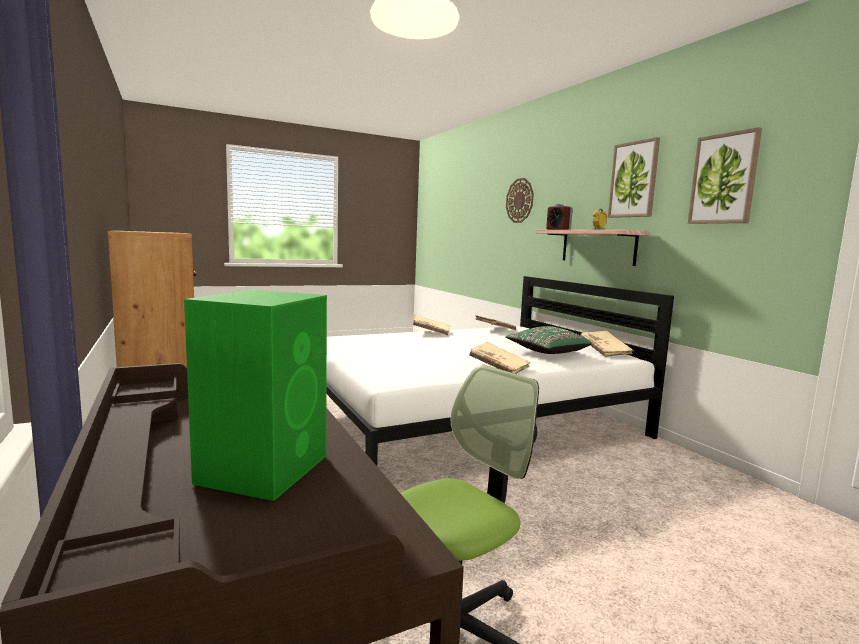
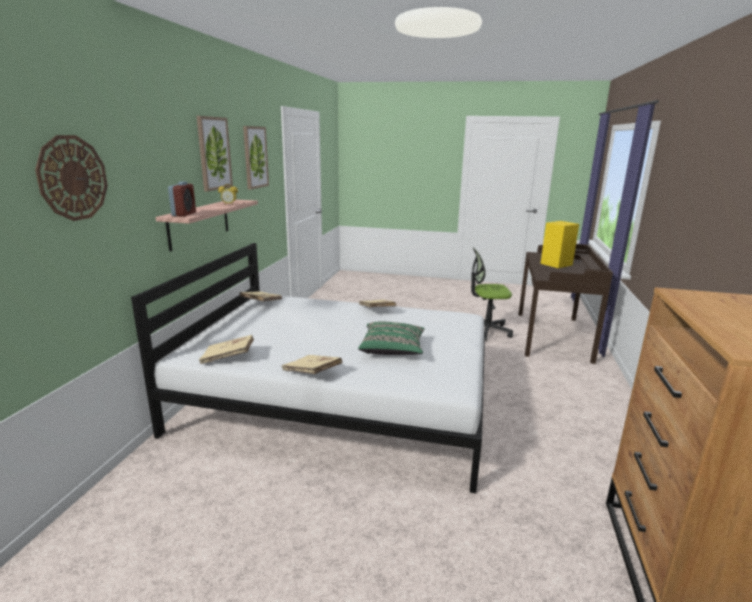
camera: 140 degrees left, 10 degrees up
(265, 468) = (556, 264): green speaker -> yellow speaker
(546, 352) = (305, 312): green pillow -> green pillow (392, 350)

